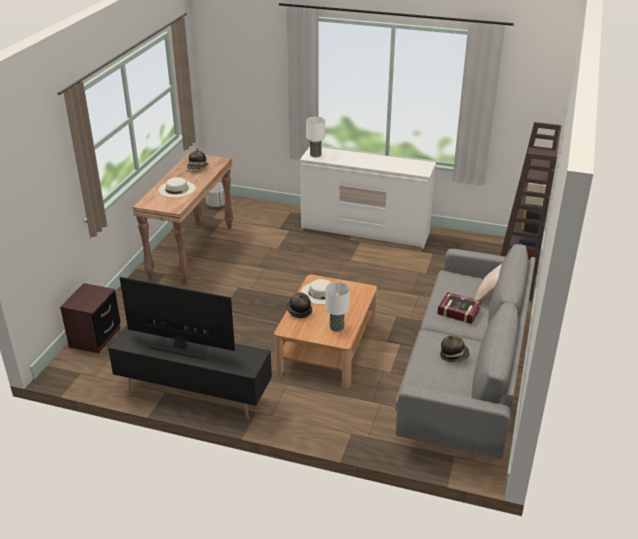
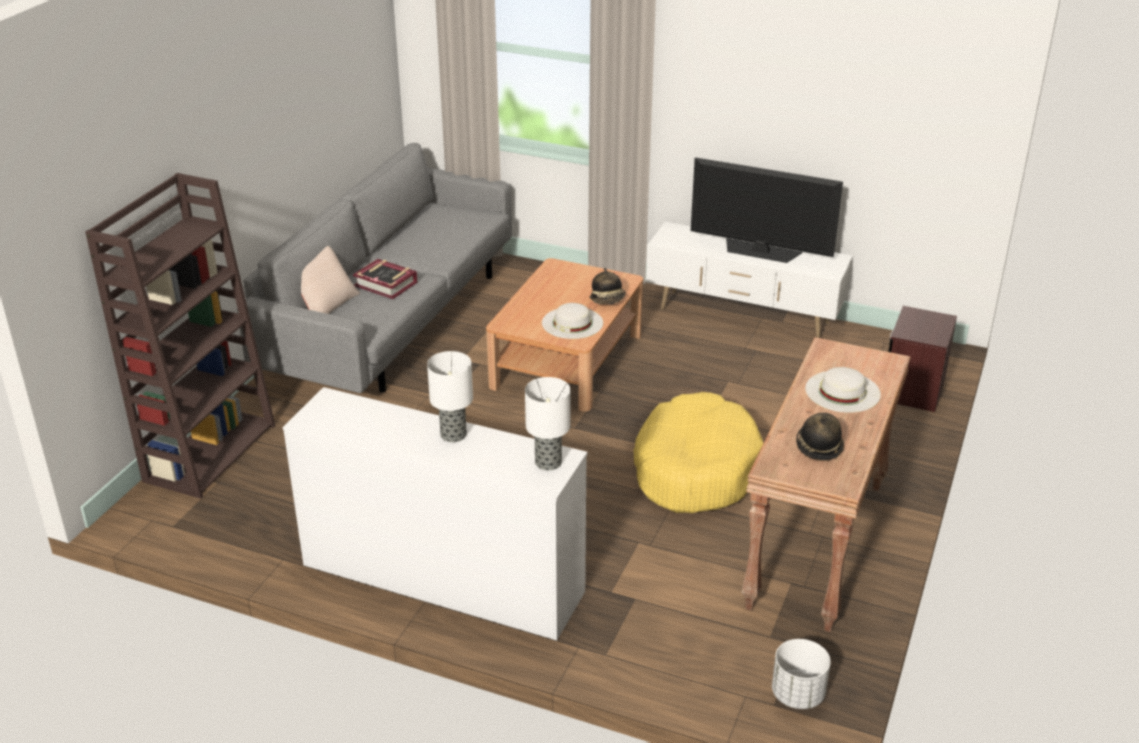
camera: 175 degrees left, 0 degrees up
(194, 395) = (744, 317): black tv stand -> white tv stand
(246, 282) = (695, 469): none -> yellow dog bed
(336, 327) = (559, 279): table lamp -> table lamp (454, 435)
(454, 355) = (423, 240): hat -> none

